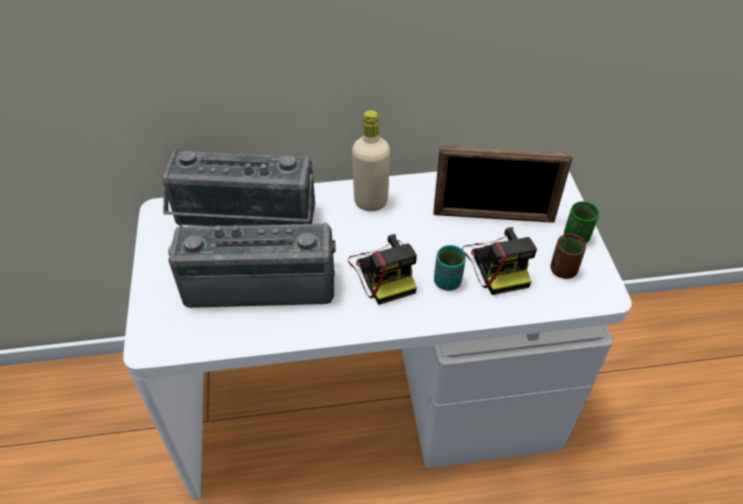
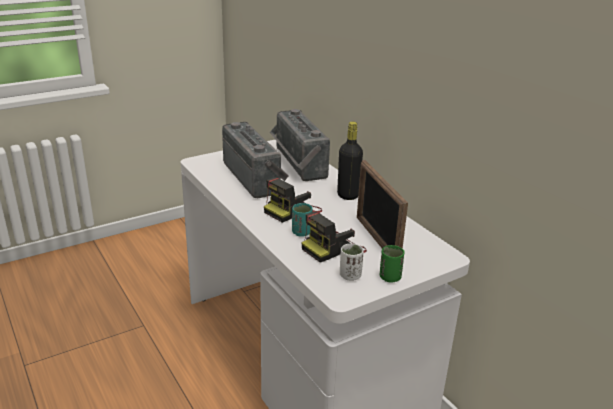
camera: 65 degrees right, 20 degrees down
(371, 202) = (347, 195): beige bottle -> black bottle
(563, 270) = (350, 276): brown cup -> white cup

